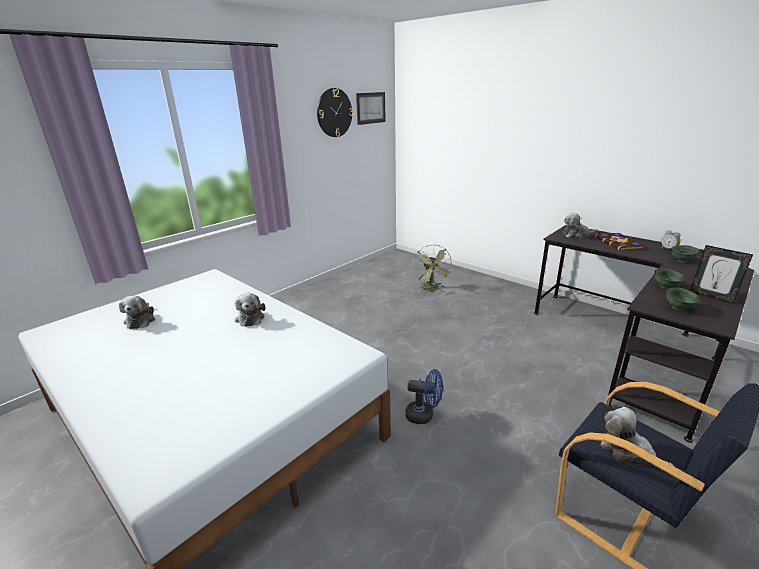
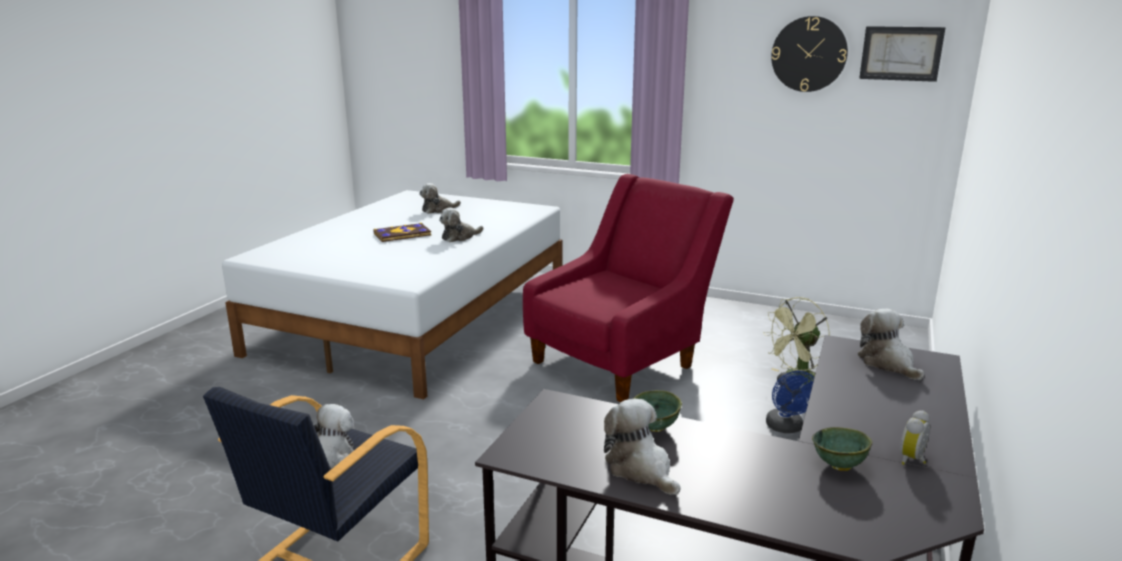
camera: 70 degrees right, 5 degrees down
(377, 332) = (622, 359): none -> red armchair
(424, 415) = (464, 413): blue fan -> blue fan (786, 428)
(619, 243) = (889, 404): book -> book (402, 234)
(678, 308) = (564, 428): green bowl -> none
(711, 296) = (640, 469): picture frame -> plush toy

